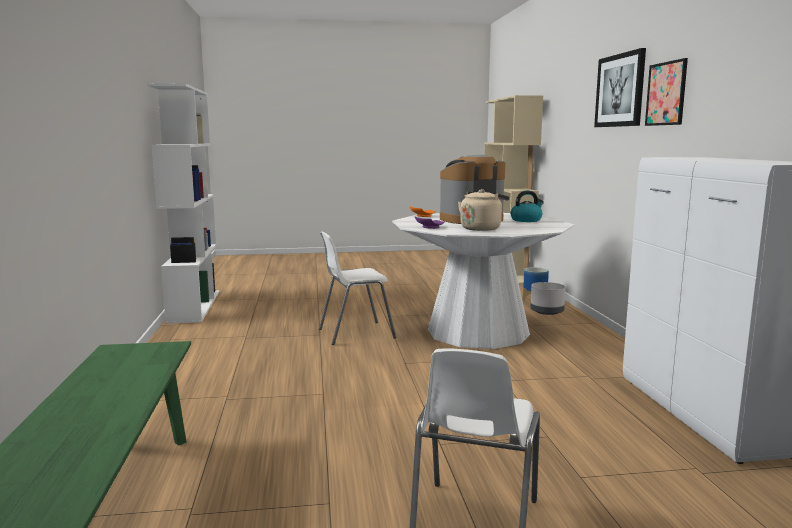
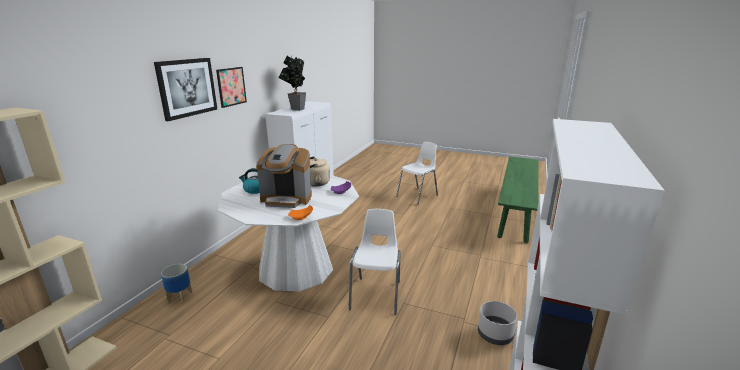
camera: 150 degrees left, 10 degrees up
(355, 333) = (376, 295): white chair -> white chair turned 90 degrees counterclockwise
(546, 311) = (208, 277): grey planter -> grey planter (495, 335)
(709, 159) = (295, 109): none -> potted plant

